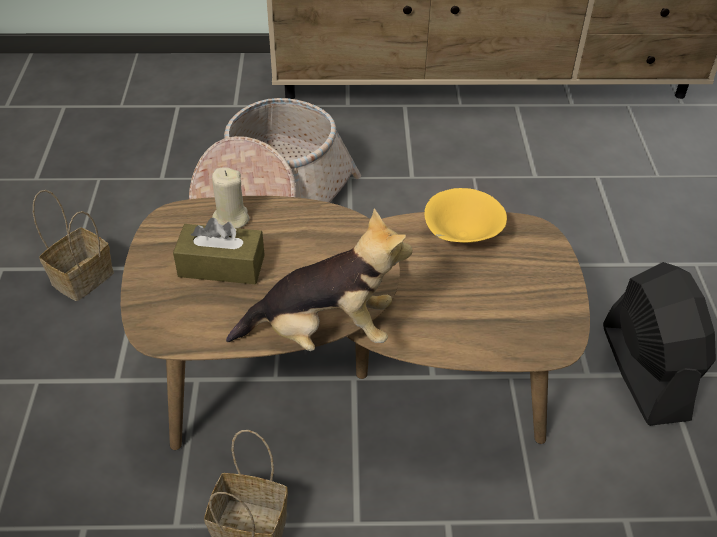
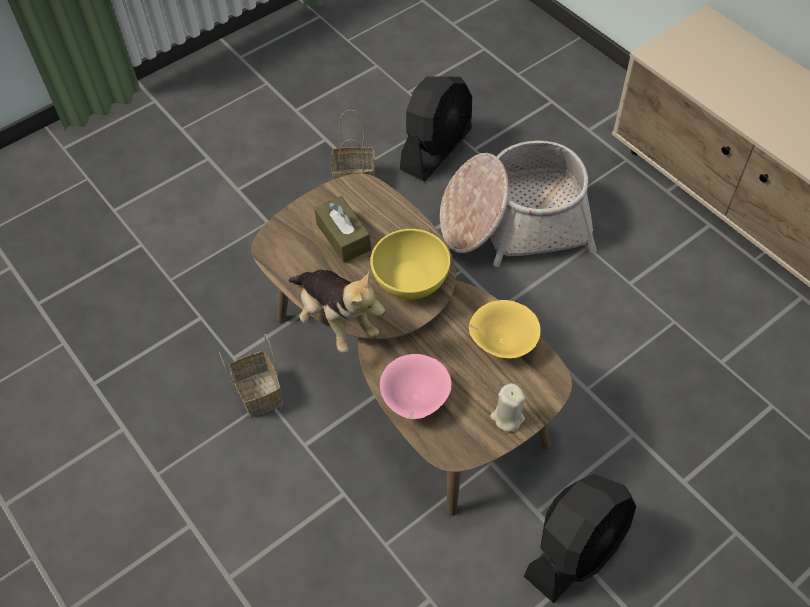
camera: 55 degrees right, 10 degrees up
(127, 201) = (436, 149): none -> black fan
(231, 219) = (386, 213): beige candle -> beige candle (507, 417)
(335, 247) = (411, 279): none -> yellow bowl
(470, 335) = (415, 399): none -> pink bowl

